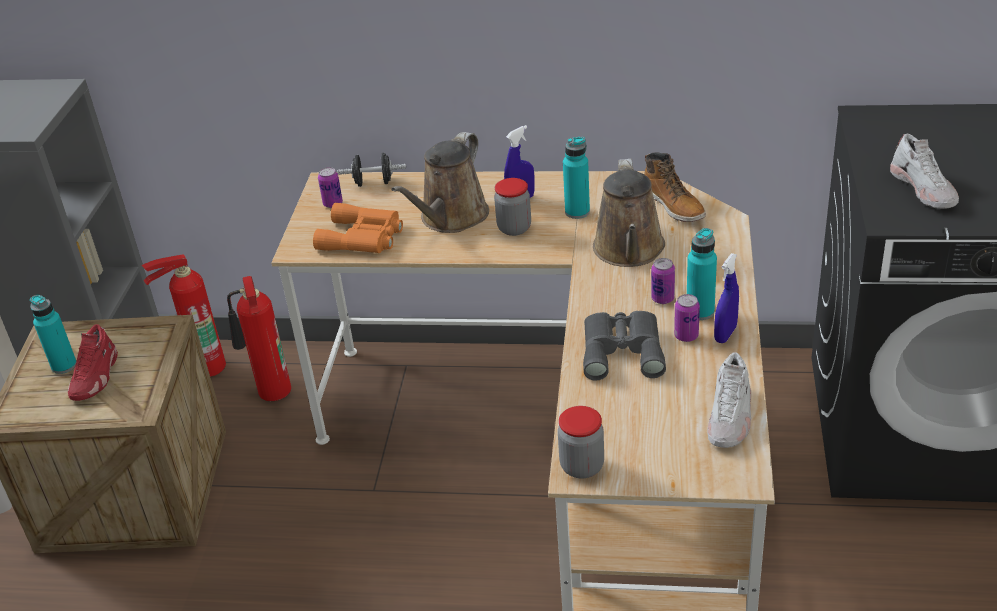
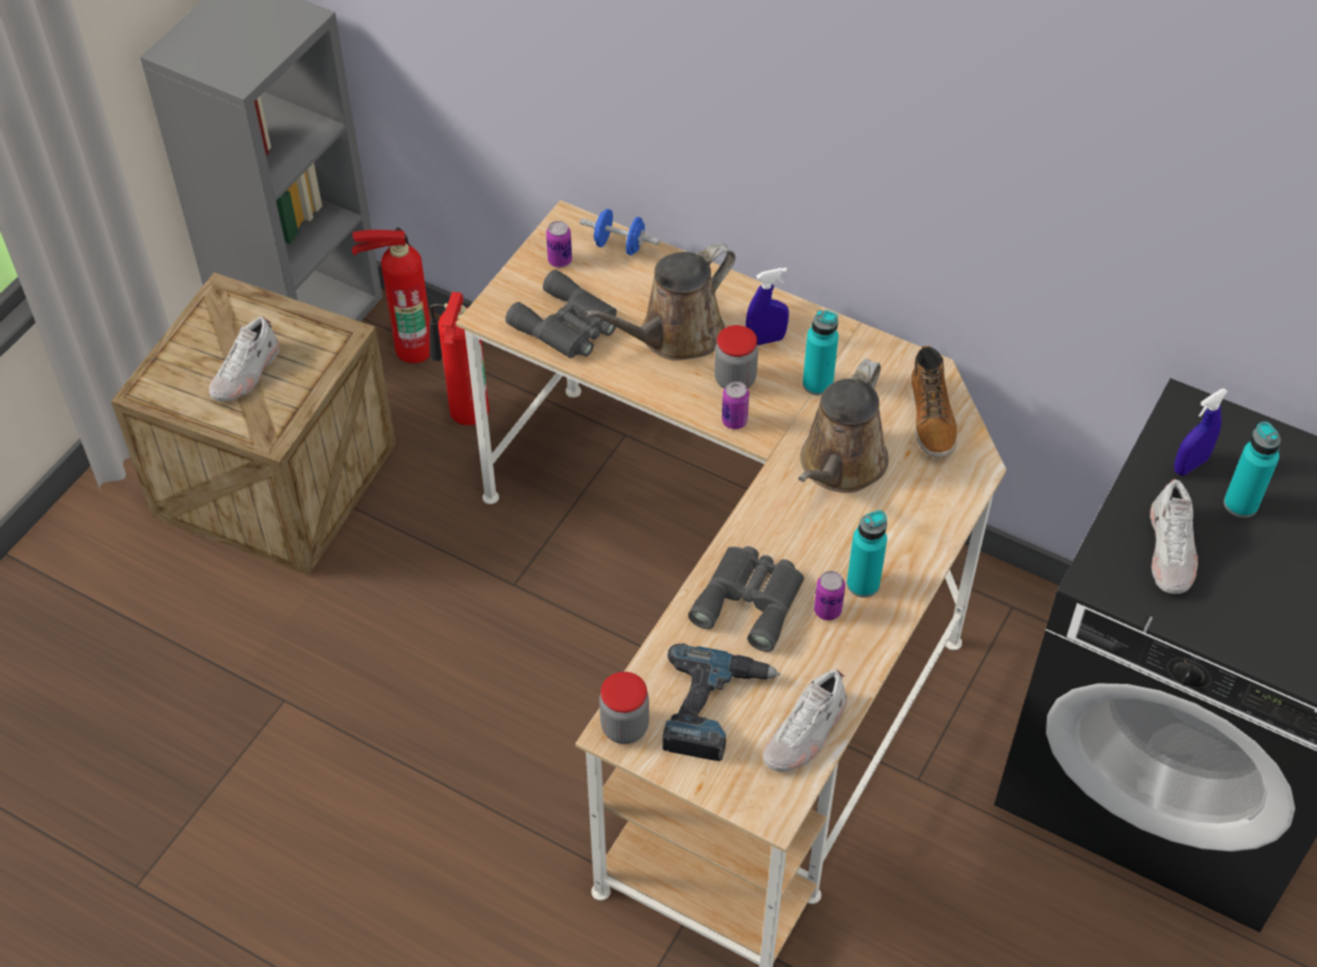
camera: 20 degrees right, 15 degrees up
(64, 365) = (221, 345): turquoise bottle -> turquoise bottle (1240, 504)
(96, 377) = (246, 373): red shoe -> white shoe
(363, 238) = (567, 326): orange binoculars -> grey binoculars
(373, 183) = (619, 245): black dumbbell -> blue dumbbell
(646, 428) = (714, 709): none -> power drill
(662, 299) = (834, 549): can -> can (734, 421)
(725, 334) = (870, 626): blue spray bottle -> blue spray bottle (1190, 465)

